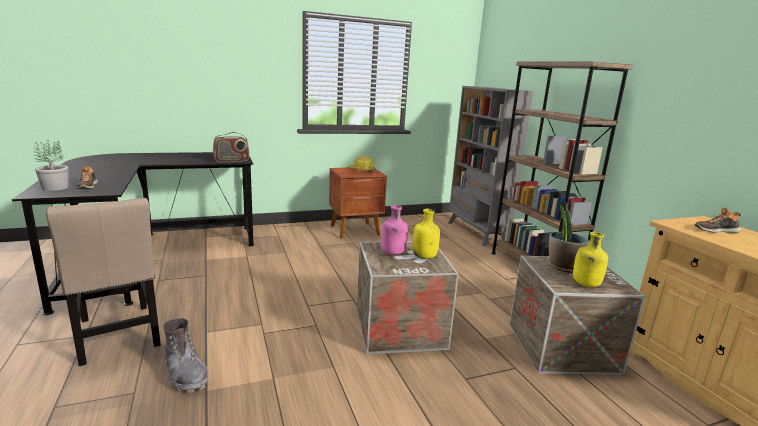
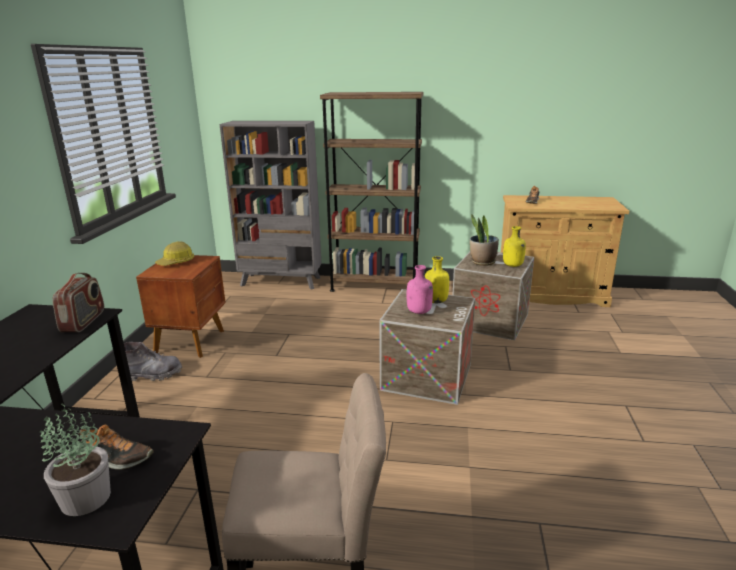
camera: 60 degrees left, 5 degrees up
(185, 373) = (435, 530): grey boot -> grey boot (152, 375)

